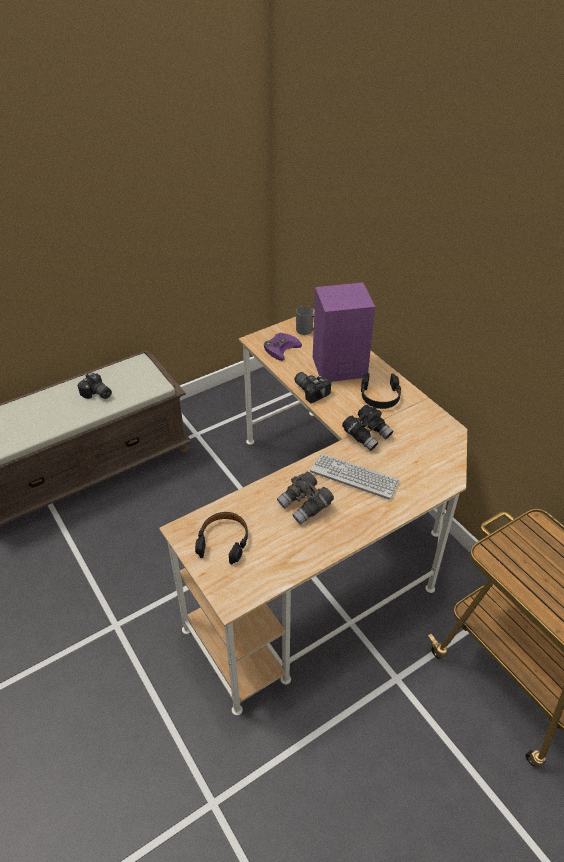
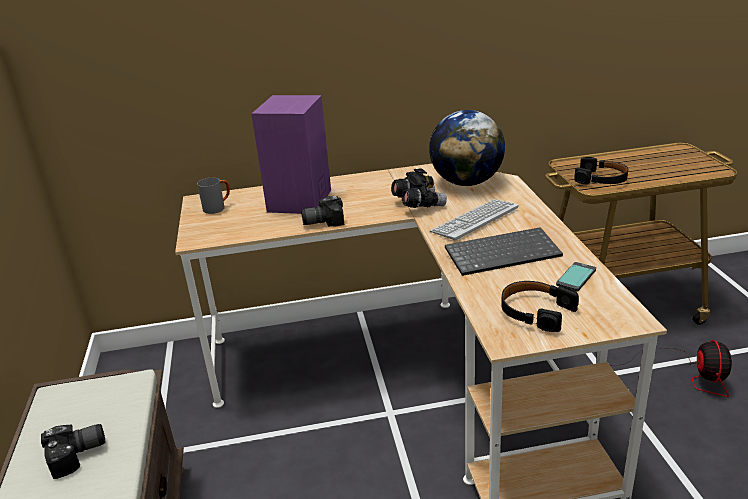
camera: 65 degrees left, 15 degrees down
(281, 347) = (227, 227): purple game controller -> none
(282, 558) = (575, 277): none -> phone
(305, 506) = (503, 253): grey binoculars -> keyboard
(380, 396) = (366, 189): black headphones -> black headphones (601, 179)
(428, 455) = (467, 182): none -> globe
(432, 752) = (688, 374): none -> fan

